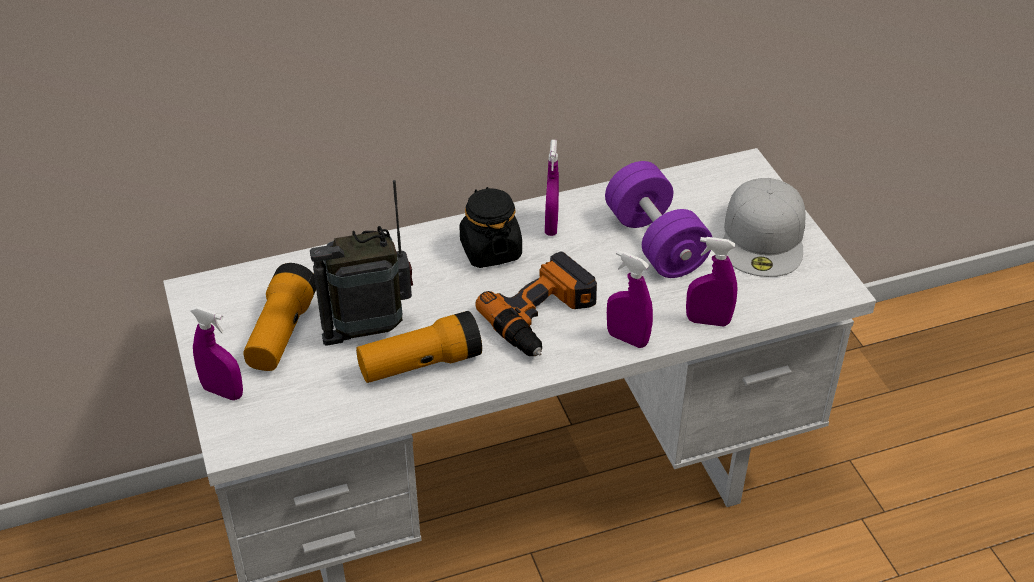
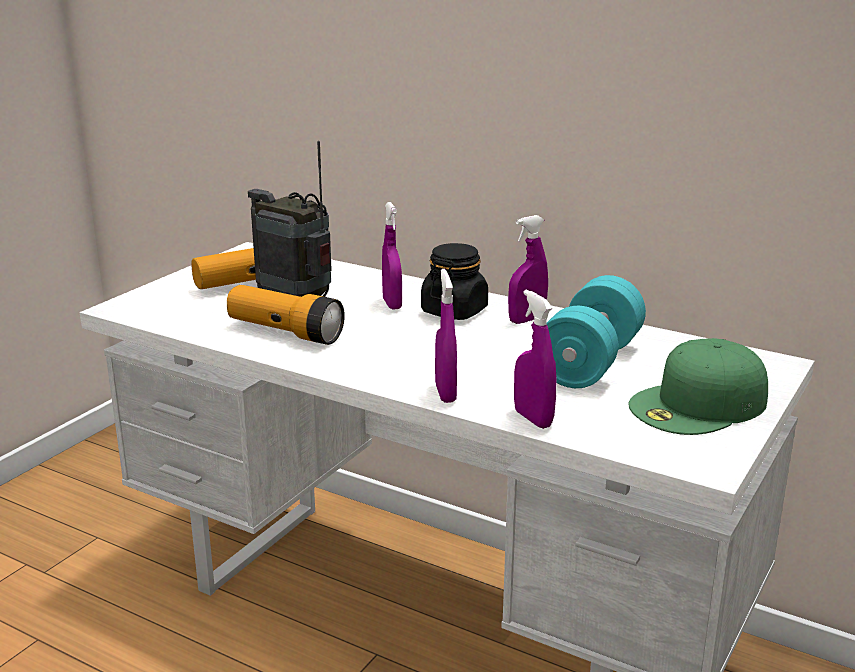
camera: 50 degrees right, 20 degrees down
(223, 392) = (165, 289): purple spray bottle -> purple spray bottle (392, 304)
(543, 317) = (413, 353): power drill -> none
(655, 242) = (589, 363): purple dumbbell -> turquoise dumbbell
(764, 238) = (699, 405): white cap -> green cap

